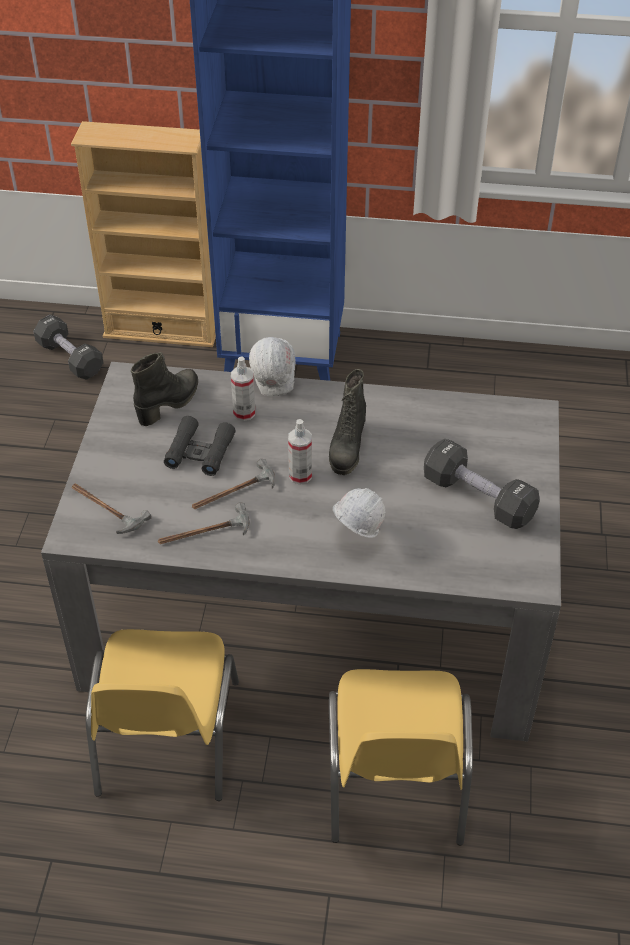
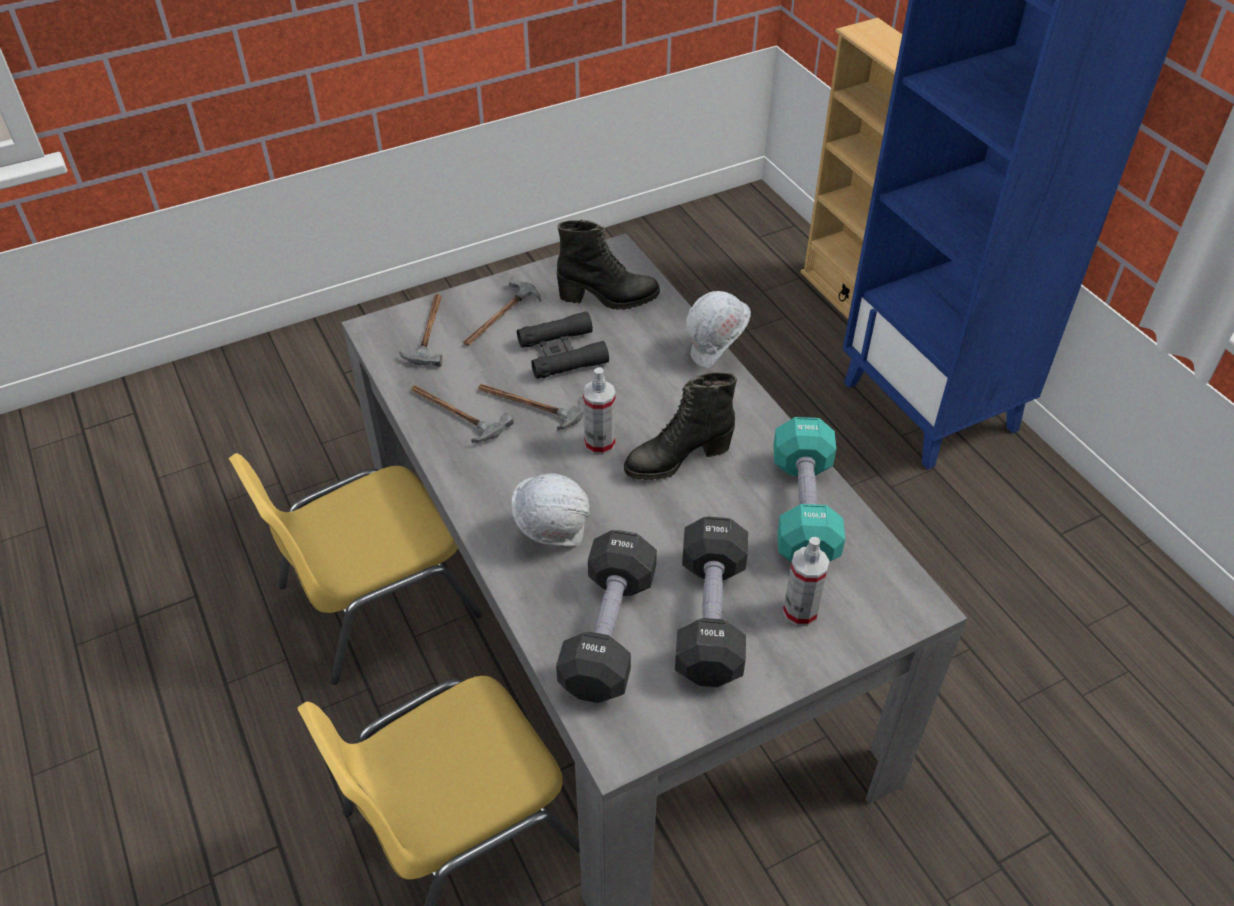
camera: 55 degrees right, 0 degrees up
(70, 358) = (751, 269): black dumbbell -> black dumbbell (608, 632)
(131, 465) = (499, 318): none -> hammer
(244, 413) = (649, 355): spray bottle -> spray bottle (800, 612)
(433, 417) = (803, 509): none -> turquoise dumbbell

